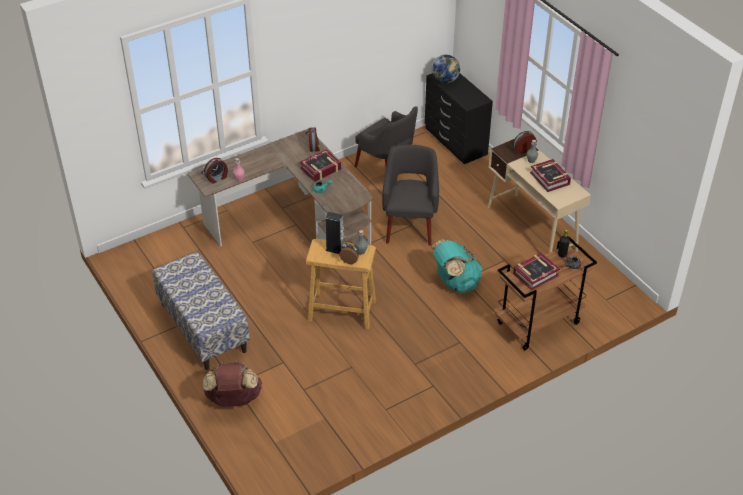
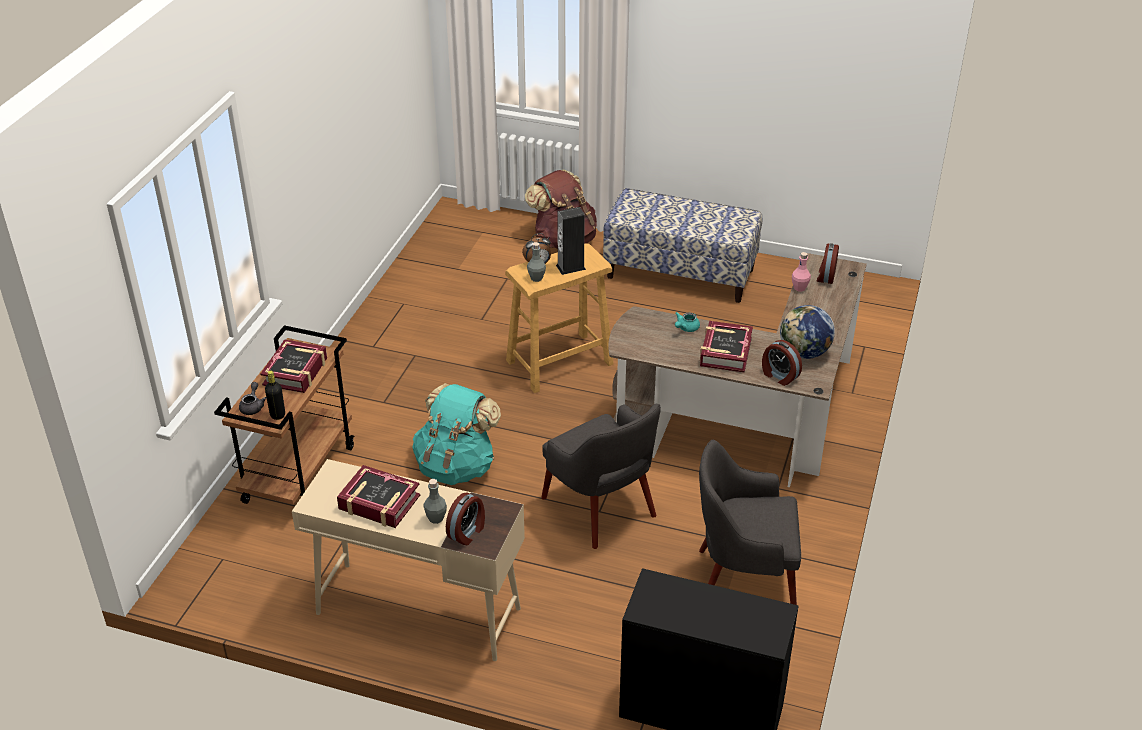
camera: 140 degrees right, 5 degrees down
(445, 80) = (753, 614): globe -> globe (804, 353)

